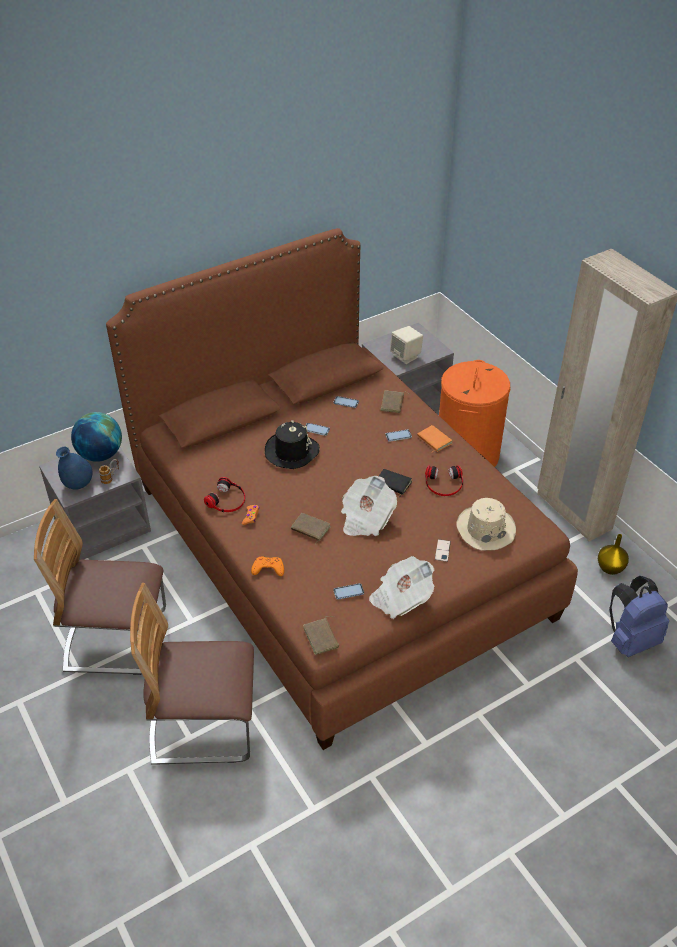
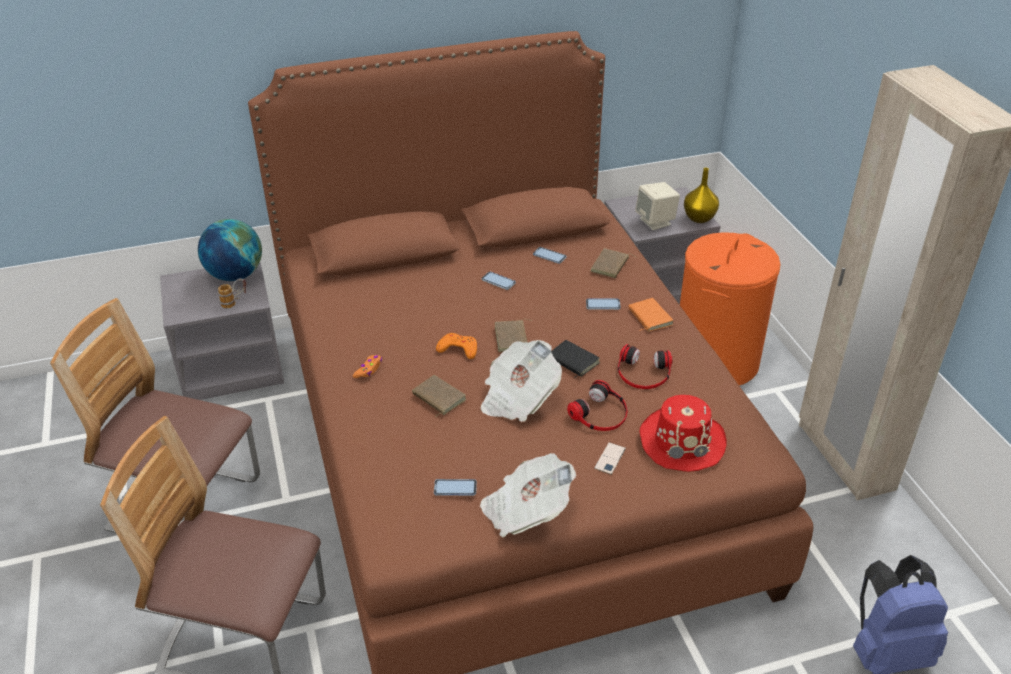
camera: 15 degrees right, 5 degrees down
(78, 485) = (193, 304): blue vase -> none
(227, 500) = (348, 345): headphones -> headphones (600, 413)
(268, 568) = (361, 438): orange game controller -> orange game controller (458, 349)
(291, 452) = (455, 302): black hat -> none
(322, 637) = (393, 542): brown book -> brown book (513, 338)
(485, 529) = (682, 441): beige hat -> red hat
(609, 568) = (879, 542): yellow vase -> yellow vase (698, 218)

